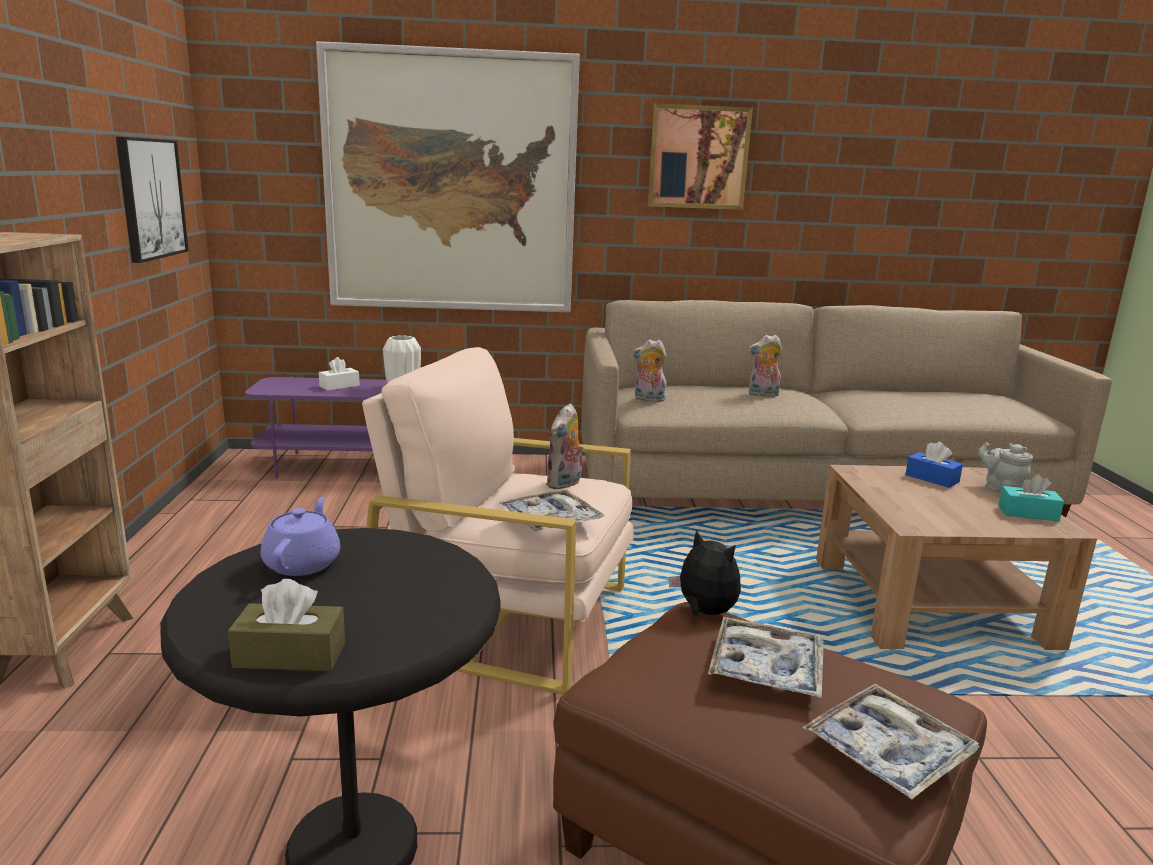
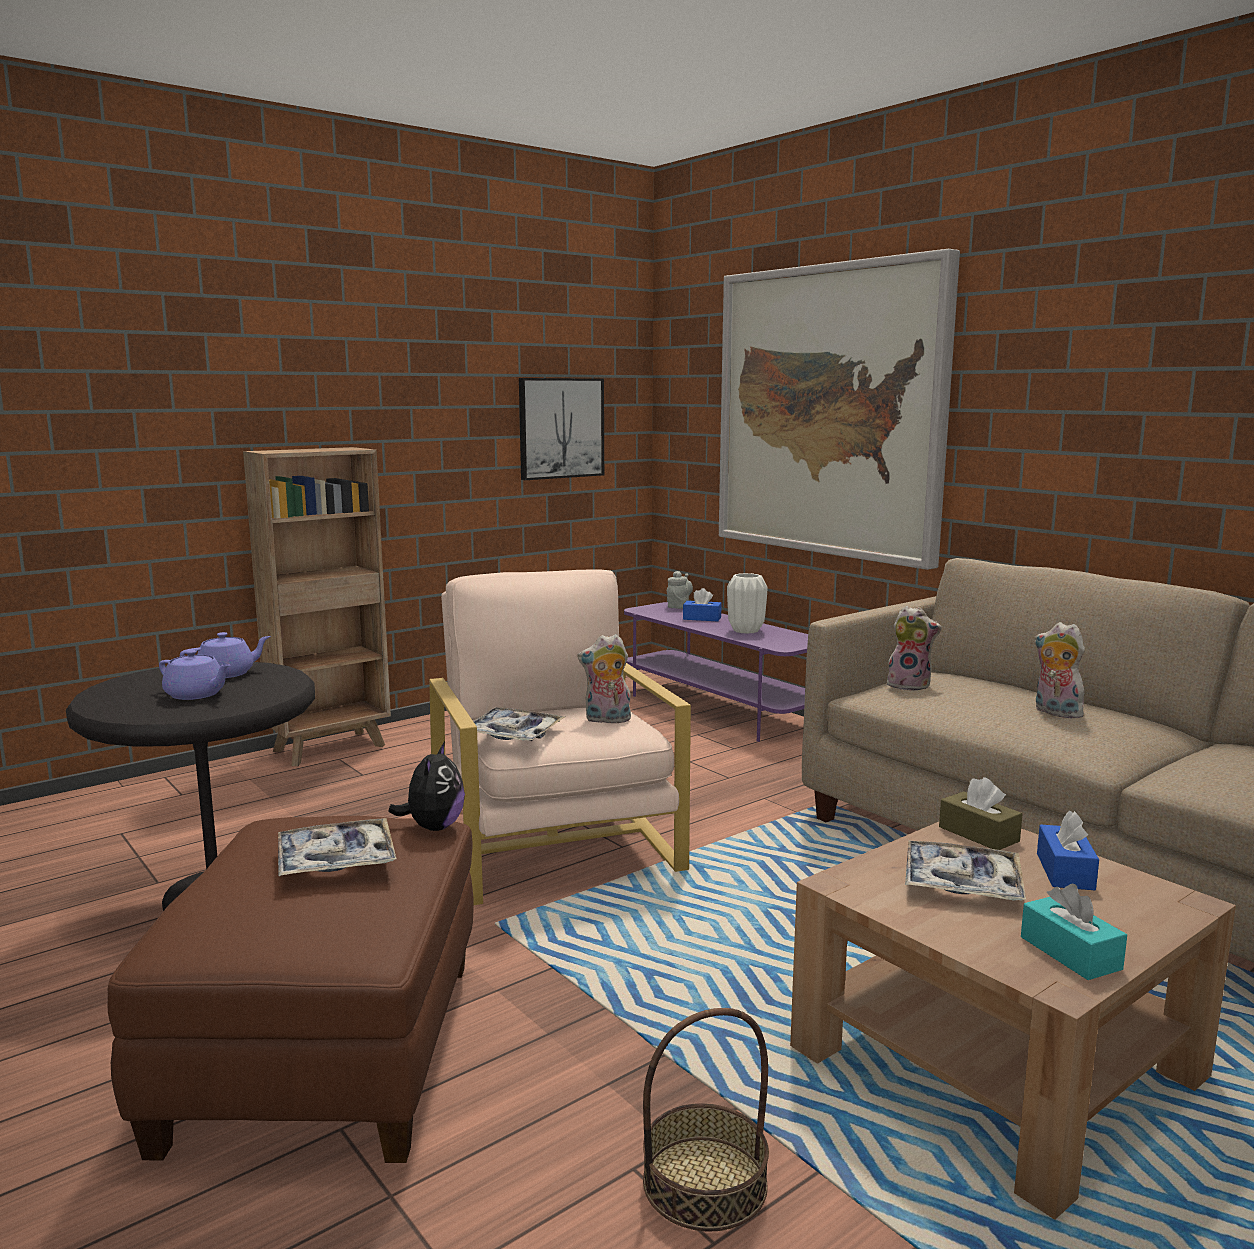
camera: 55 degrees right, 5 degrees down
(290, 655) = (105, 701): brown tissue box -> brown tissue box (978, 834)
(339, 386) = (702, 618): white tissue box -> blue tissue box
(369, 595) = (196, 695): none -> purple teapot
(648, 399) = (910, 686): plush toy -> plush toy turned 135 degrees clockwise
(698, 157) = (1107, 367): picture -> none
(888, 752) = (243, 930): tray -> tray (961, 883)
(1001, 489) = (1138, 923): grey teapot -> grey teapot (678, 606)
(1003, 737) = (705, 1183): none -> basket

